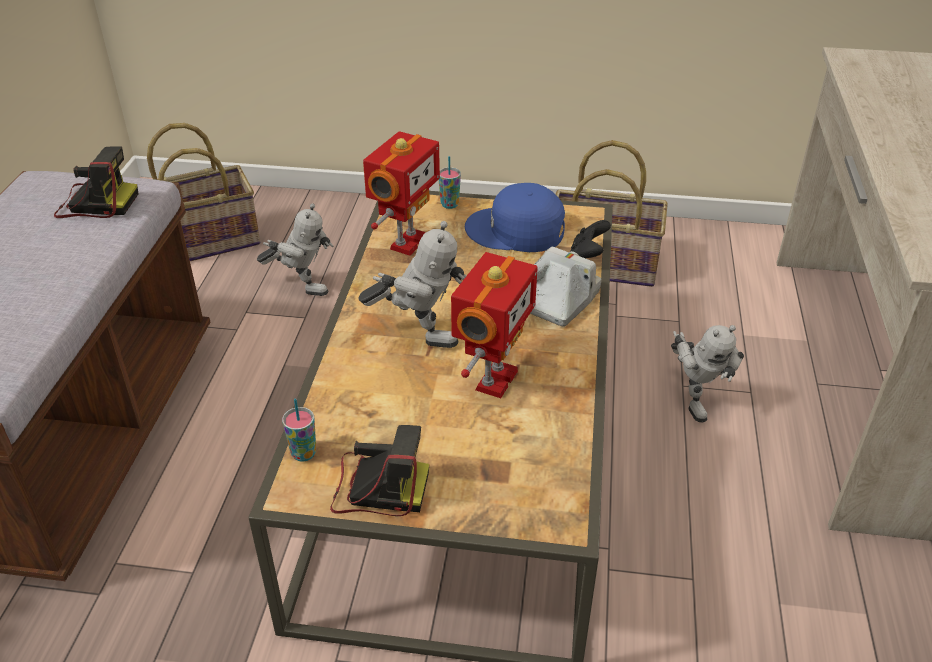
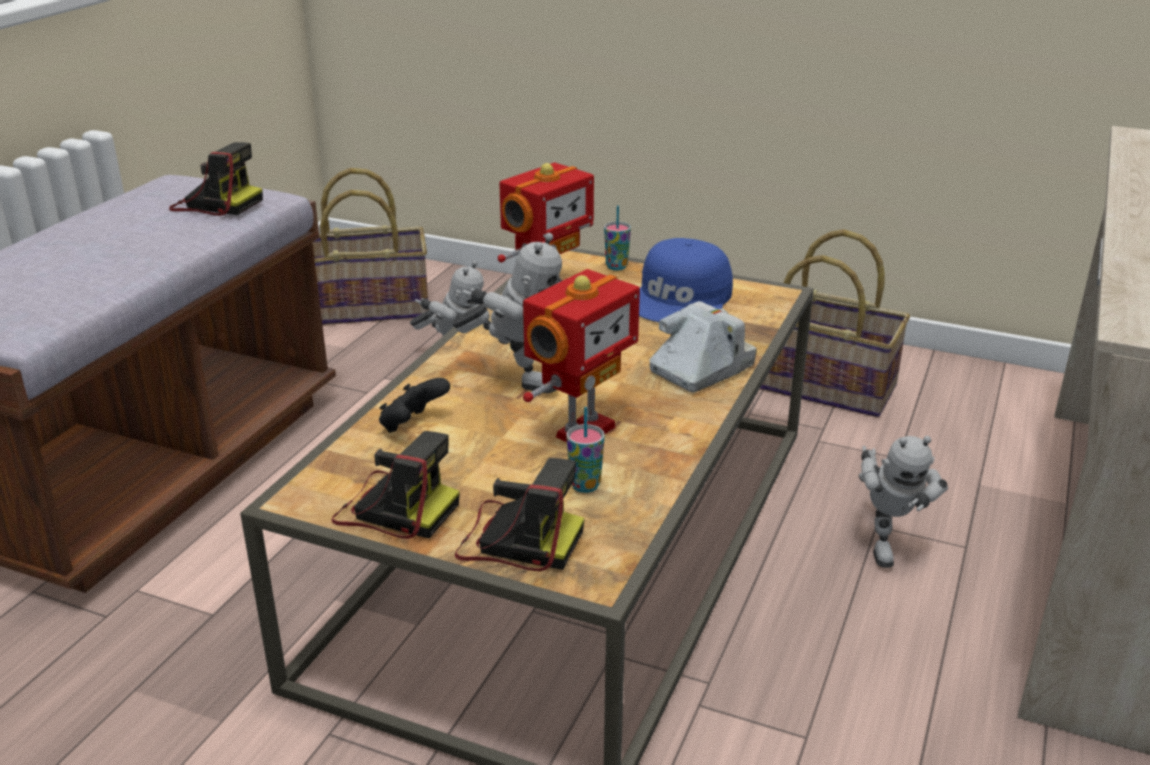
camera: 15 degrees right, 10 degrees down
(303, 453) = (330, 465): cup -> cup (585, 485)
(488, 498) = (517, 540): none -> camera
(516, 231) = (682, 299): blue cap -> blue cap turned 90 degrees counterclockwise
(587, 256) = (757, 332): black game controller -> black game controller (412, 425)

